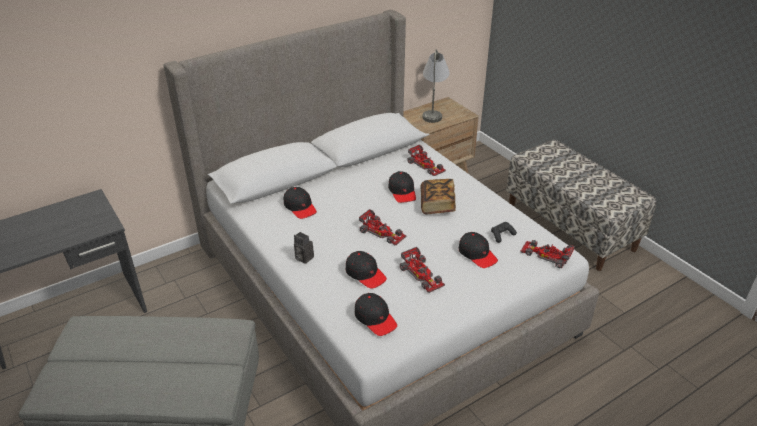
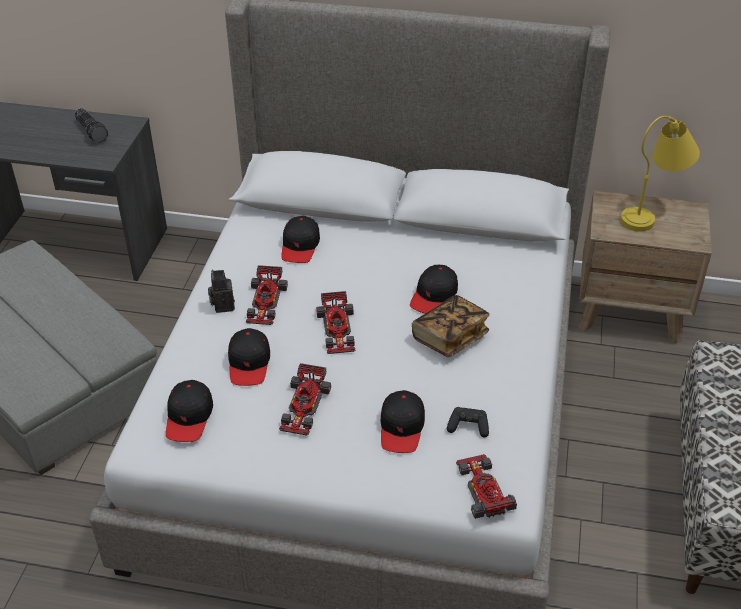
camera: 45 degrees right, 5 degrees up
(70, 214) = (92, 131): none -> flashlight
(426, 165) = (514, 279): toy car -> toy car (265, 302)
(433, 111) = (653, 213): grey table lamp -> yellow table lamp

